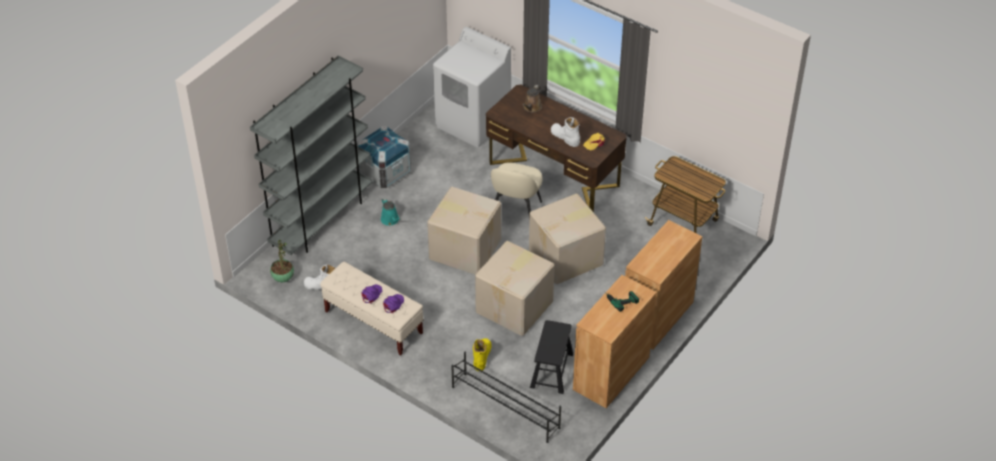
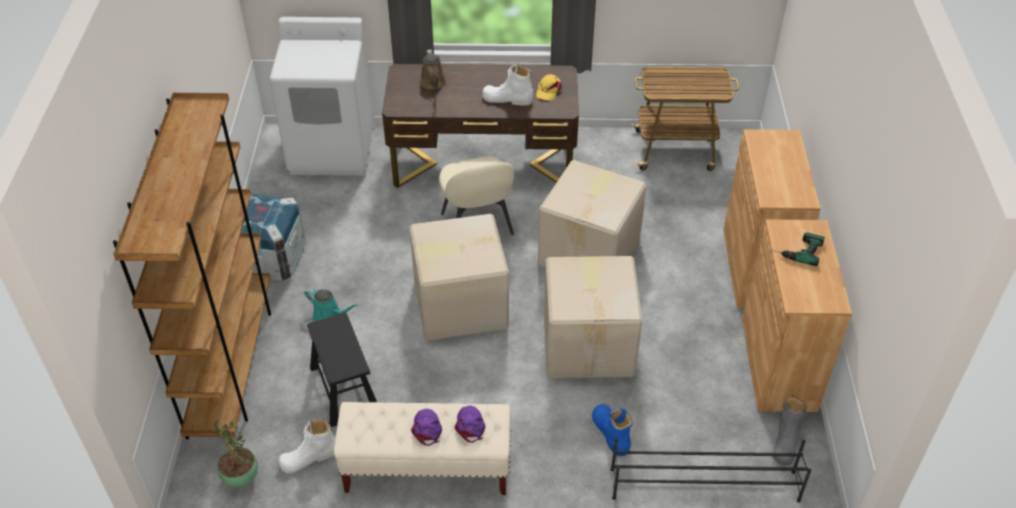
camera: 35 degrees left, 0 degrees up
(321, 220) = (232, 364): grey bookcase -> brown bookcase
(482, 356) = (610, 433): yellow boot -> blue boot
(551, 370) = (709, 401): black stool -> black stool (344, 389)
(571, 412) = (785, 442): none -> grey boot

